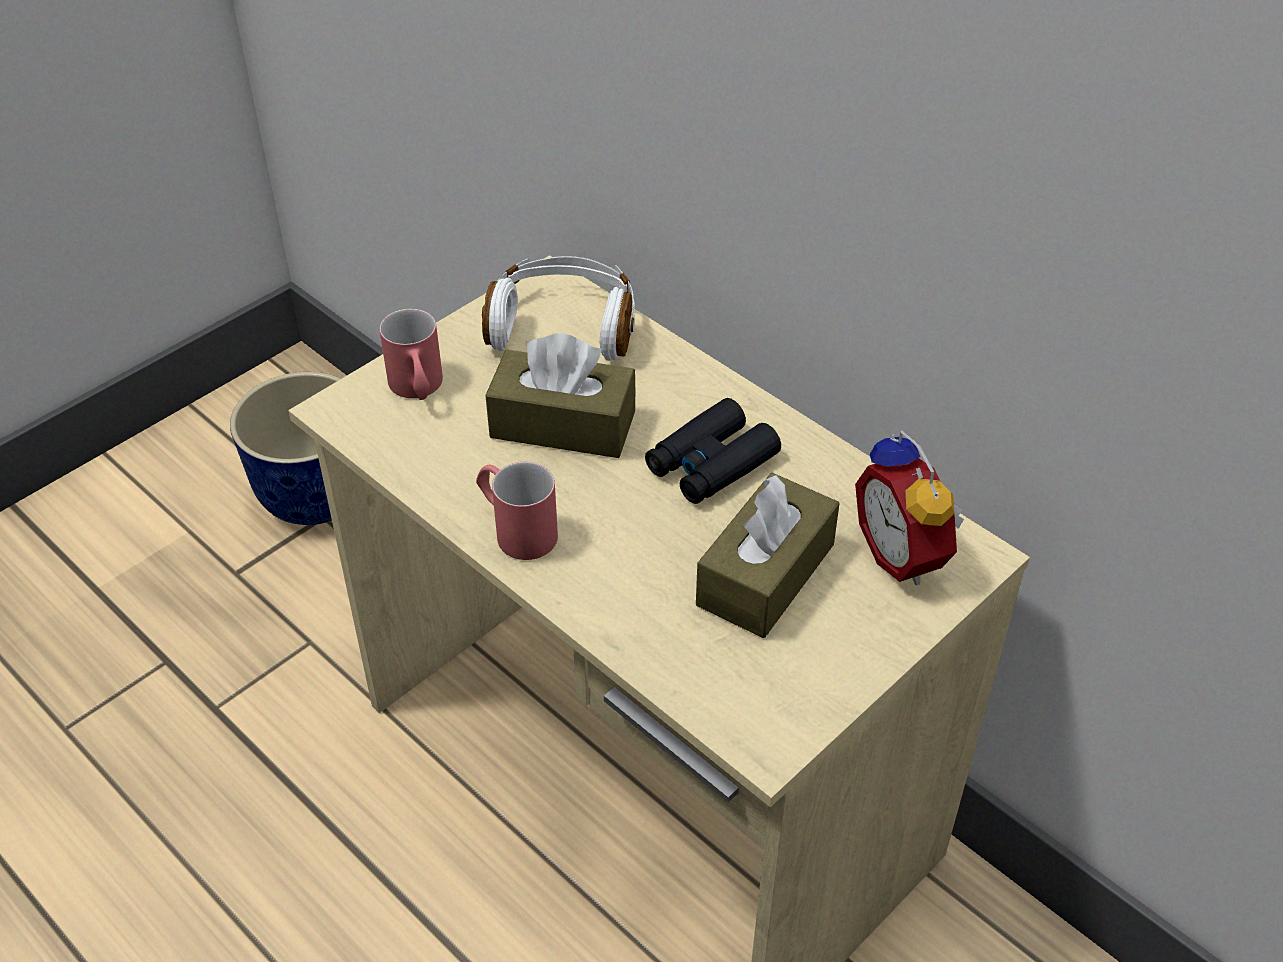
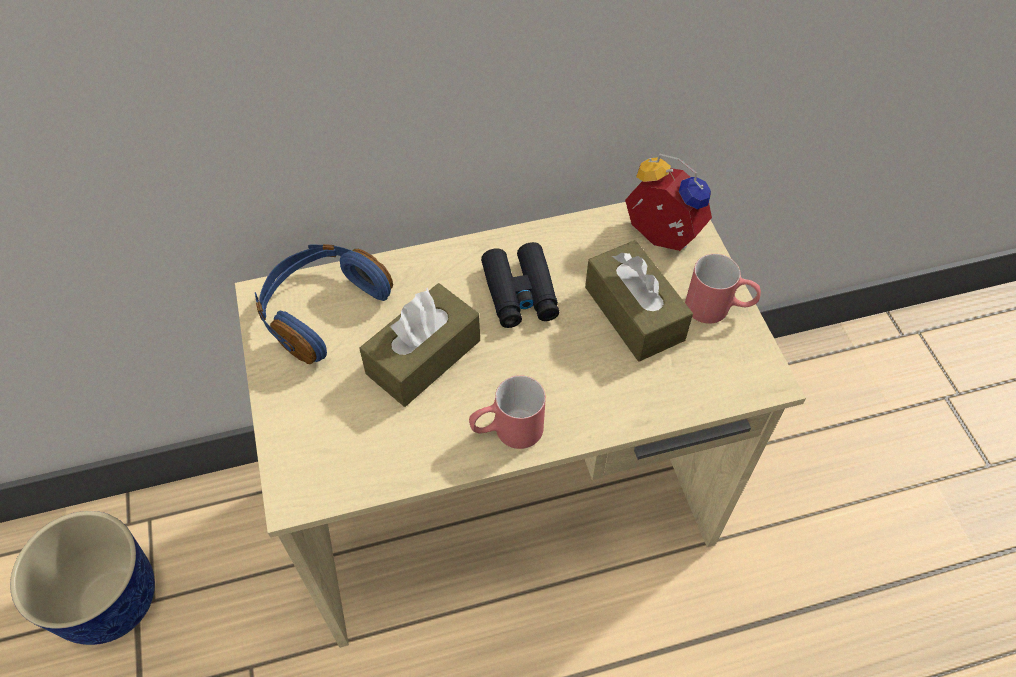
camera: 60 degrees left, 10 degrees up
(418, 390) = (317, 431): red mug -> red mug (718, 308)
(563, 326) = (321, 310): white headphones -> blue headphones
(905, 554) = (659, 239): alarm clock -> alarm clock turned 150 degrees counterclockwise

